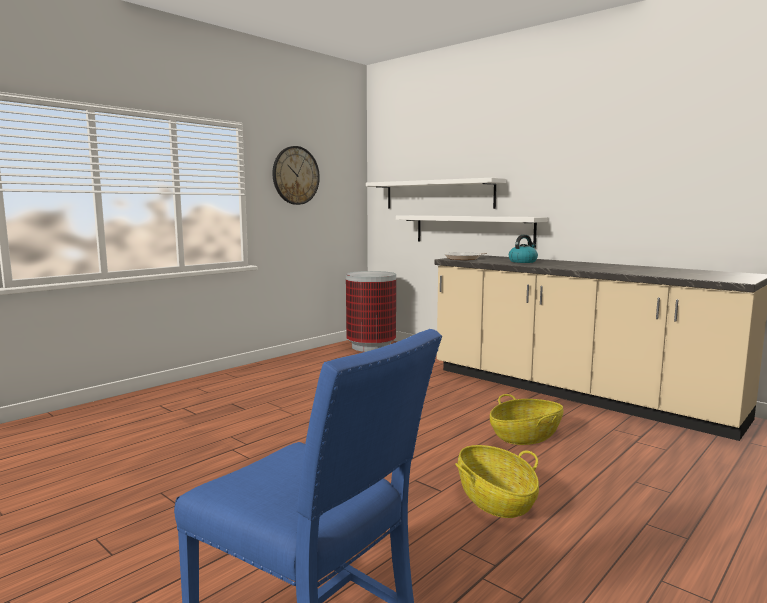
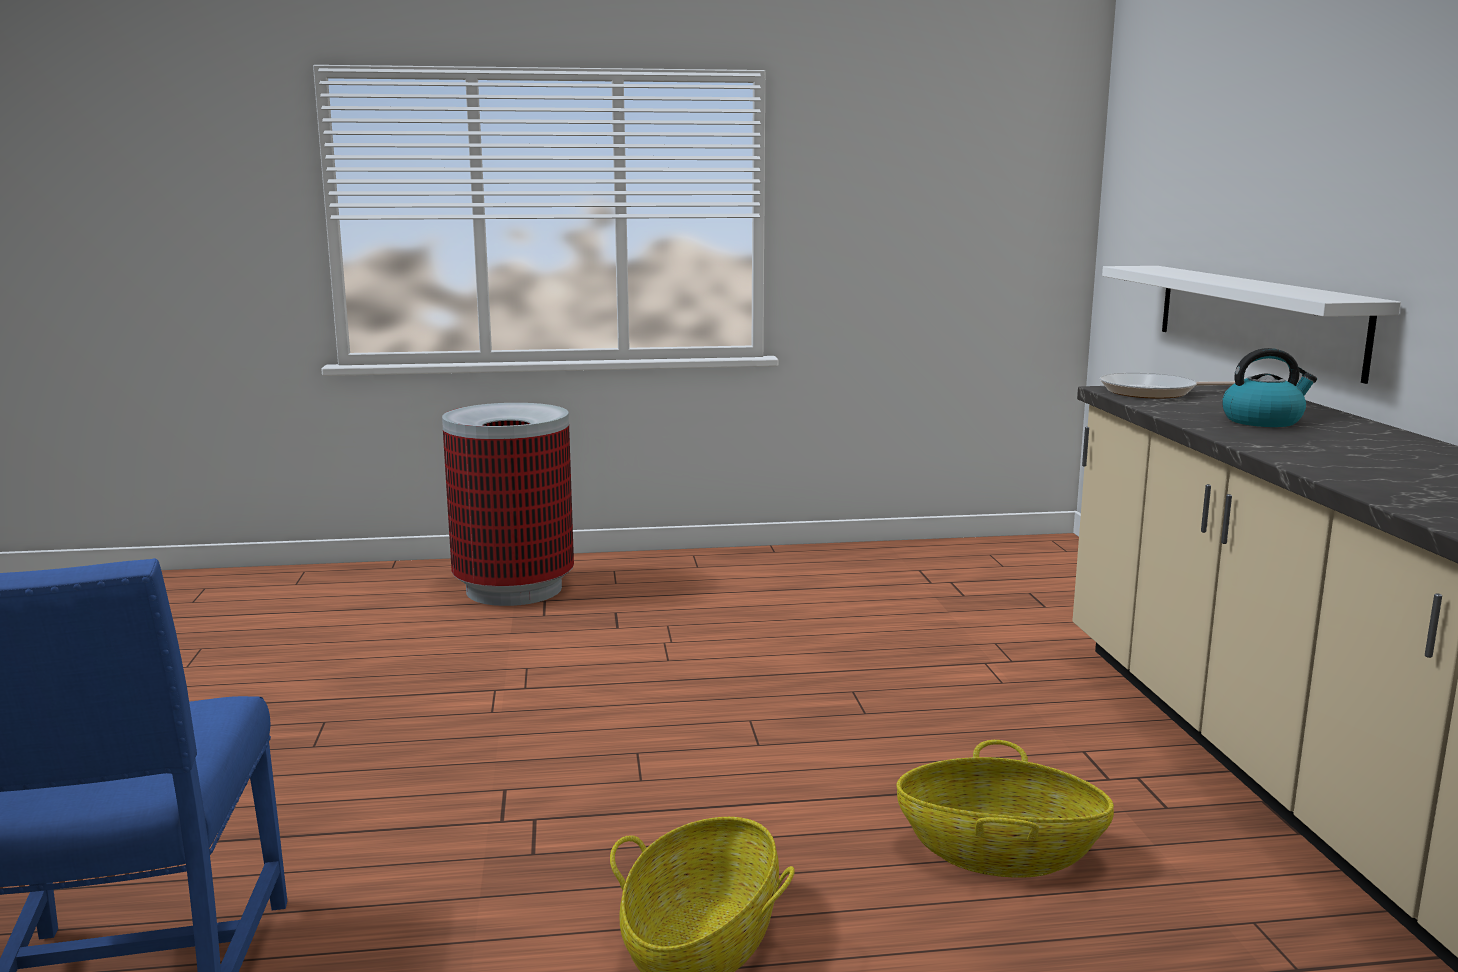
camera: 40 degrees right, 5 degrees up
(295, 175) = (892, 172): wall clock -> none
(371, 346) = (1033, 561): trash can -> trash can (515, 589)
(438, 194) = (1205, 219): white shelf -> none

